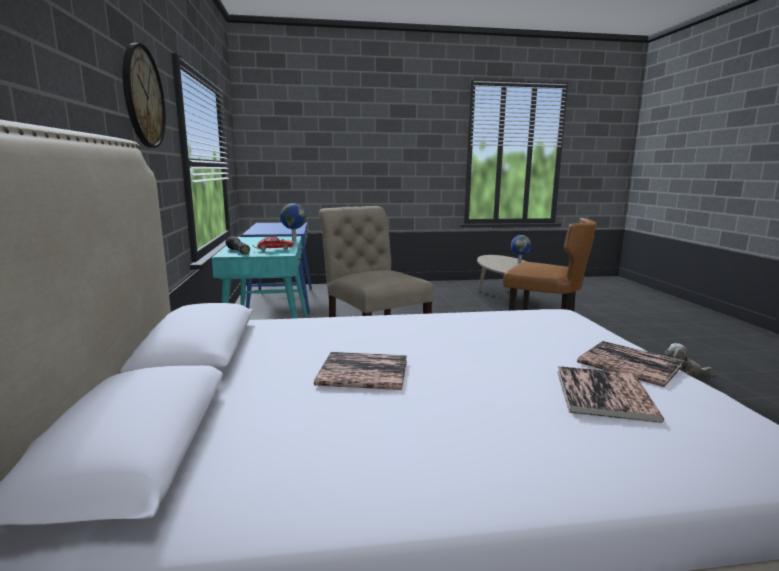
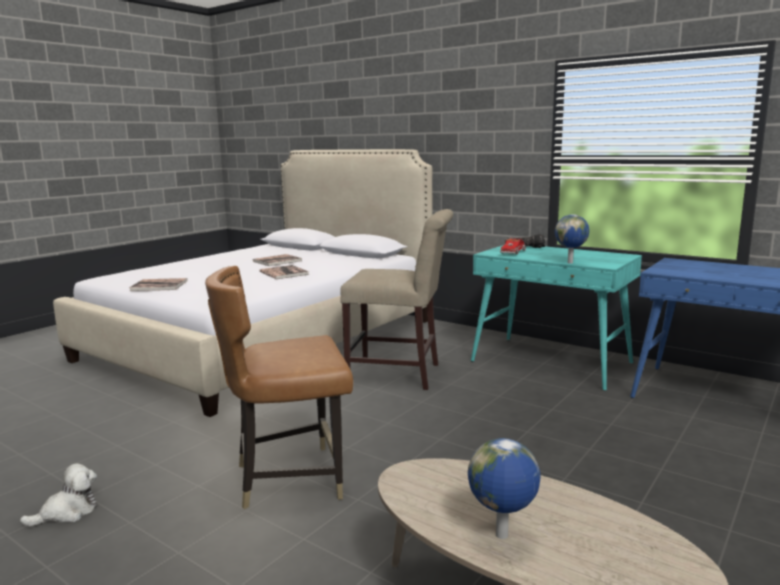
camera: 135 degrees right, 0 degrees up
(143, 97) = (472, 116): wall clock -> none
(604, 394) = (171, 273): book -> book (284, 273)

